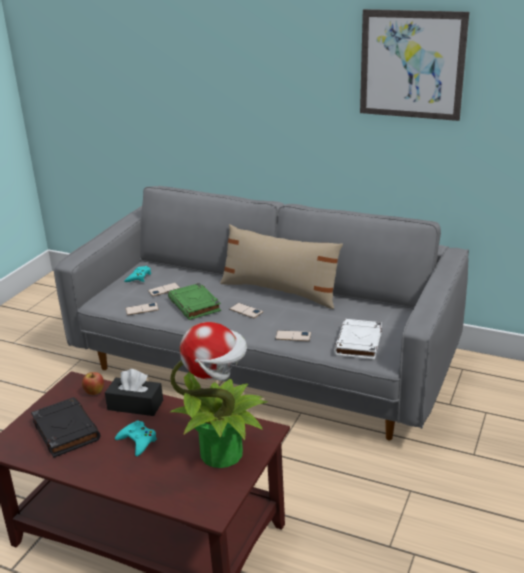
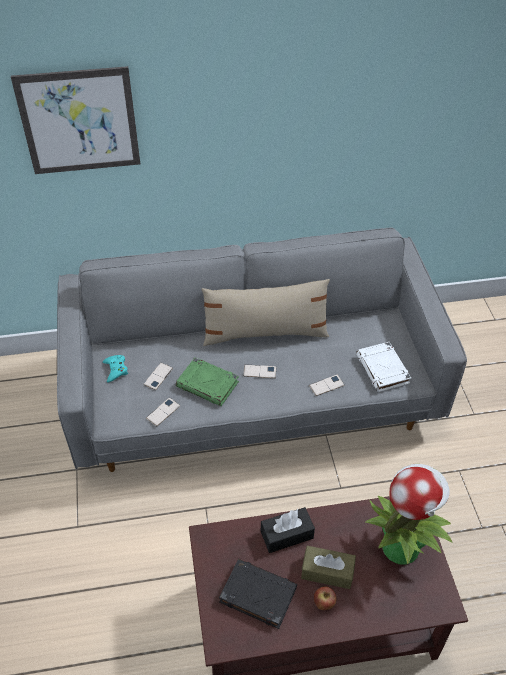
camera: 35 degrees left, 20 degrees up
(94, 393) = (238, 540): apple -> apple (324, 603)
(137, 441) = (327, 572): turquoise game controller -> brown tissue box
(411, 65) = (361, 90): picture -> picture (79, 121)

